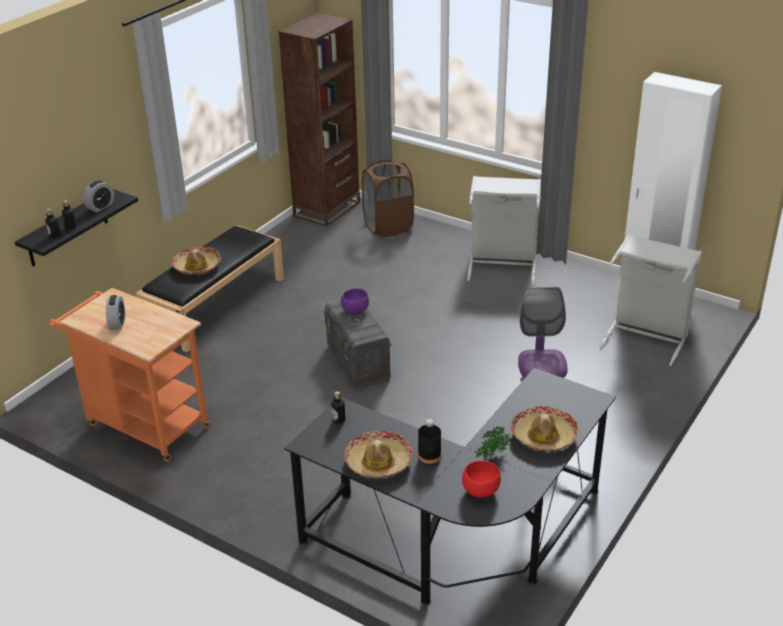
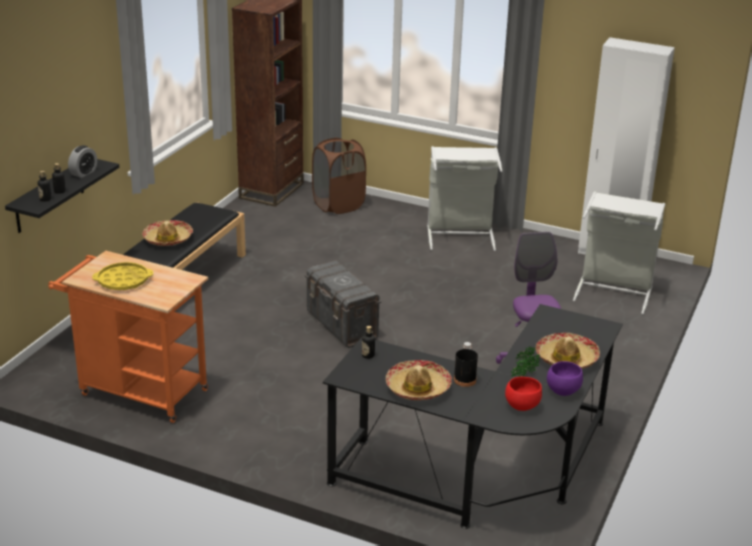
camera: 10 degrees left, 5 degrees down
(117, 323) = (123, 281): alarm clock -> yellow tray
(354, 311) = (338, 273): purple bowl -> purple bowl (562, 391)

